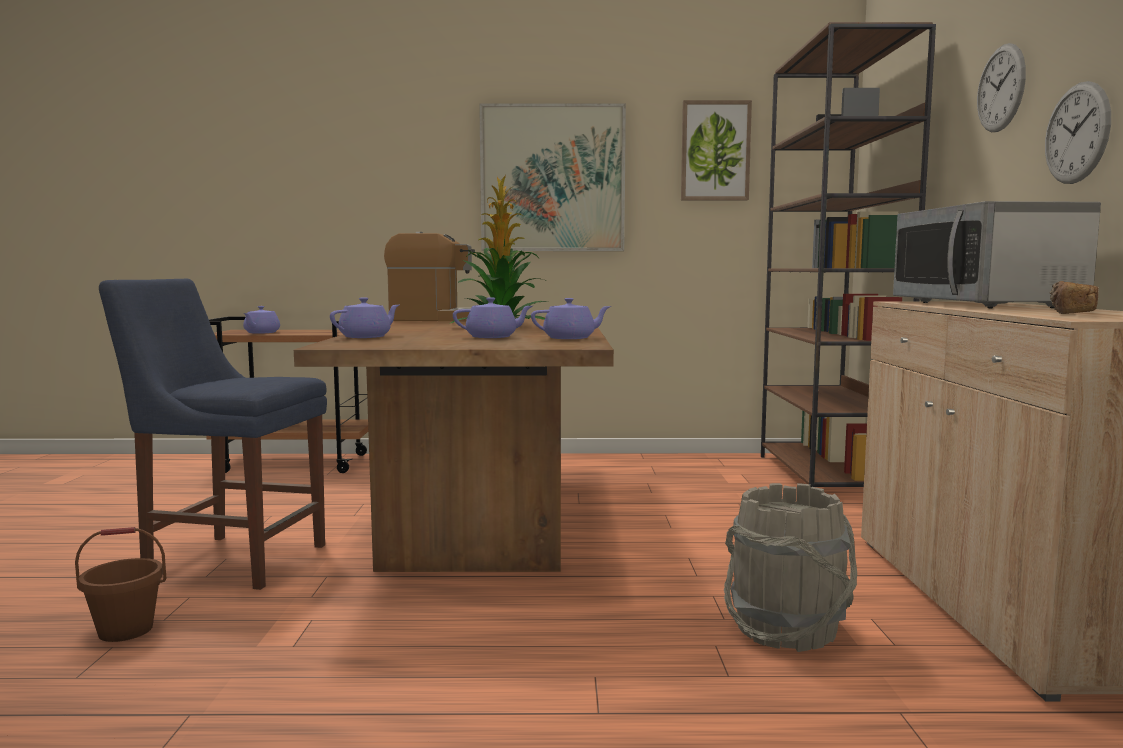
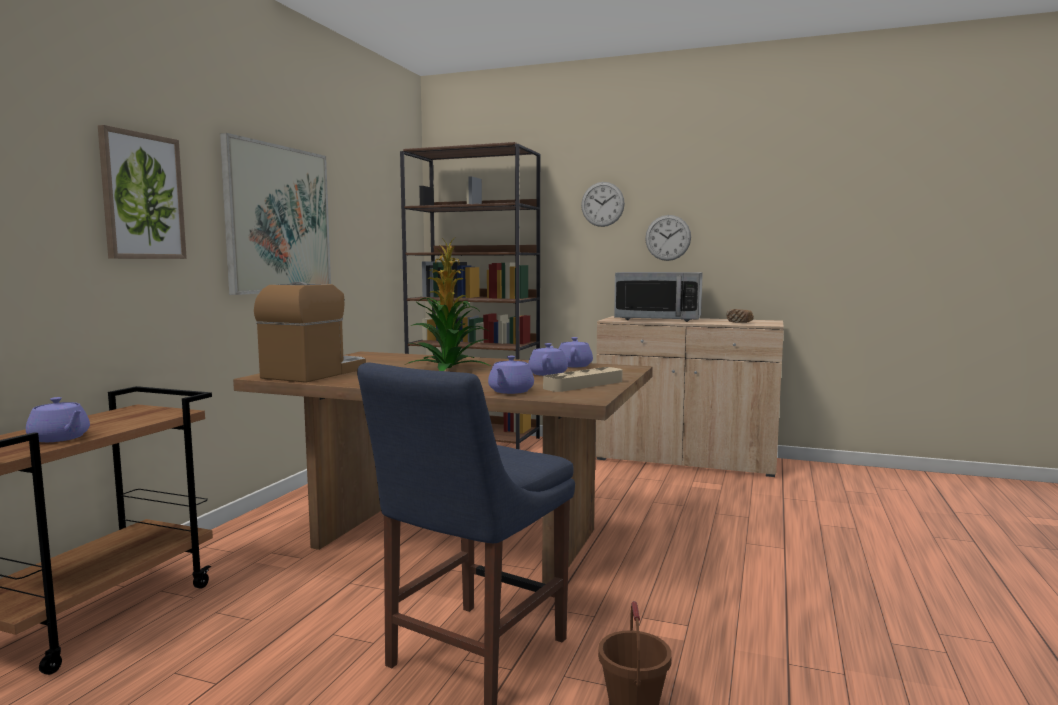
camera: 70 degrees left, 0 degrees up
(366, 337) = (510, 391): purple teapot -> purple teapot turned 135 degrees counterclockwise
(422, 343) = (583, 384): none -> beige tray
(715, 151) = (368, 204): picture -> picture (142, 196)
(785, 629) = (700, 497): grey bucket -> none

